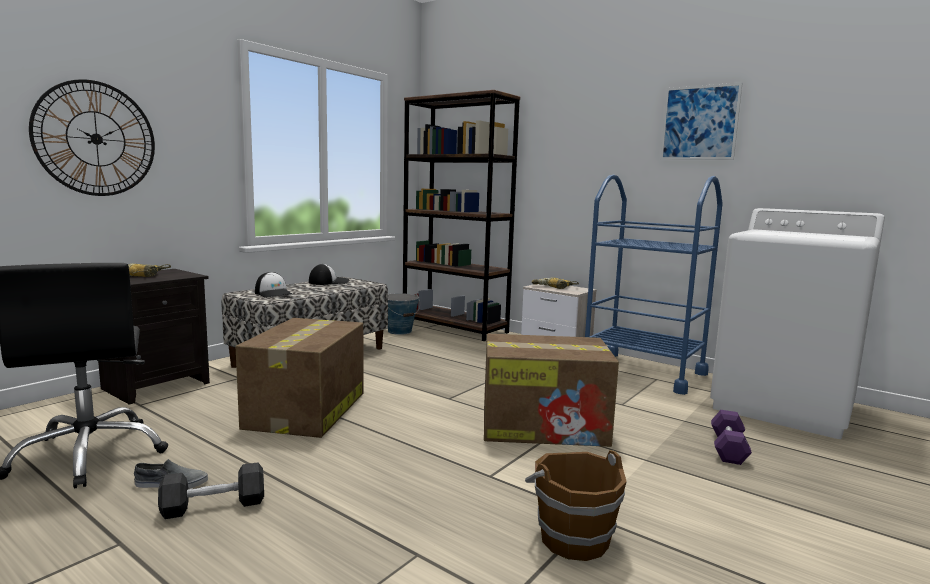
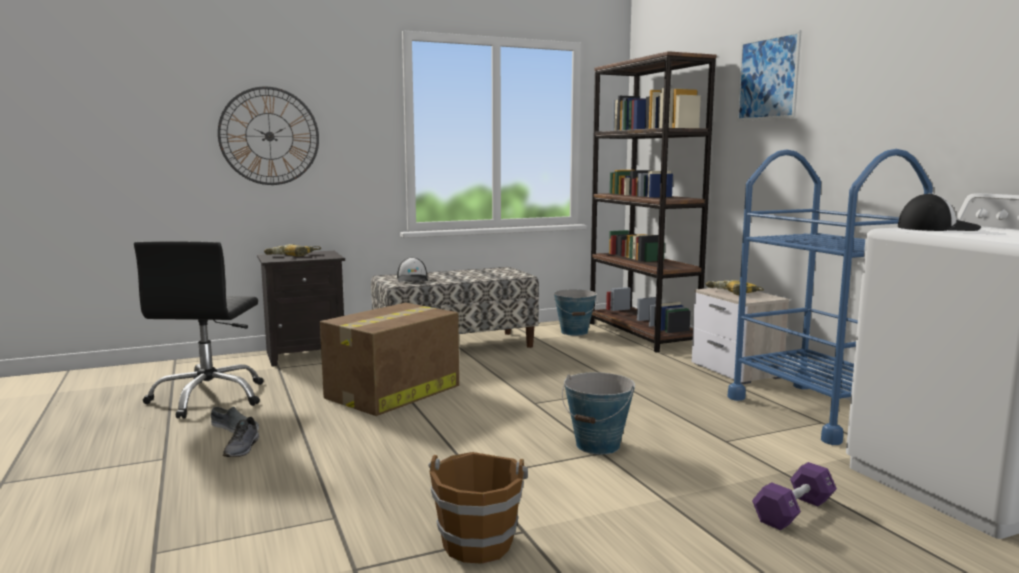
camera: 30 degrees right, 0 degrees up
(214, 506) = (243, 449): black dumbbell -> grey shoe
(329, 282) = (483, 271): cap -> cap (937, 228)
(545, 426) = (598, 445): cardboard box -> bucket
(699, 123) = (912, 73): picture -> picture (767, 78)

